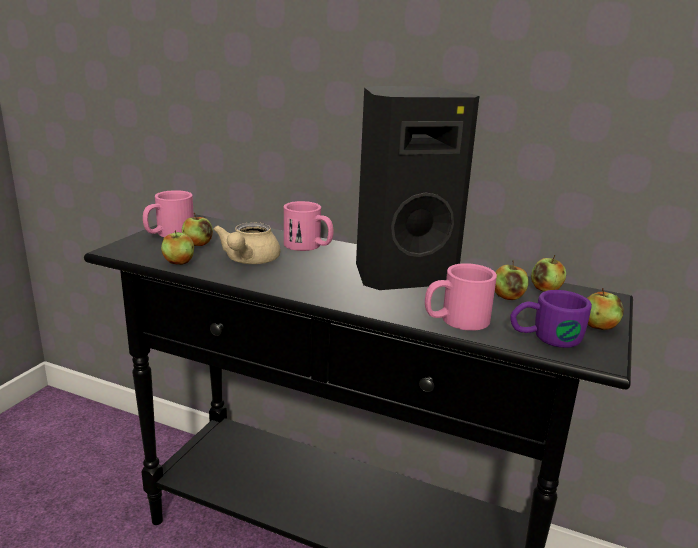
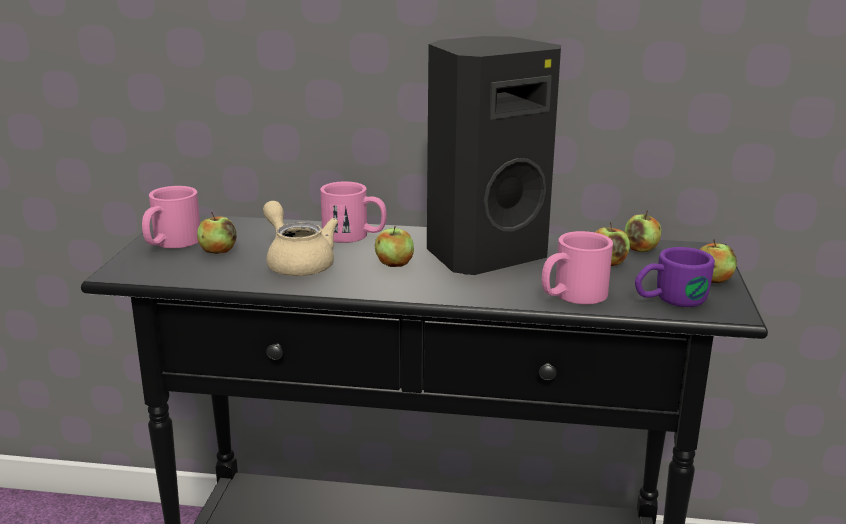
camera: 15 degrees left, 0 degrees up
(178, 262) = (214, 276): apple -> apple (394, 264)
(248, 261) = (297, 263): beige teapot -> beige teapot turned 150 degrees clockwise

